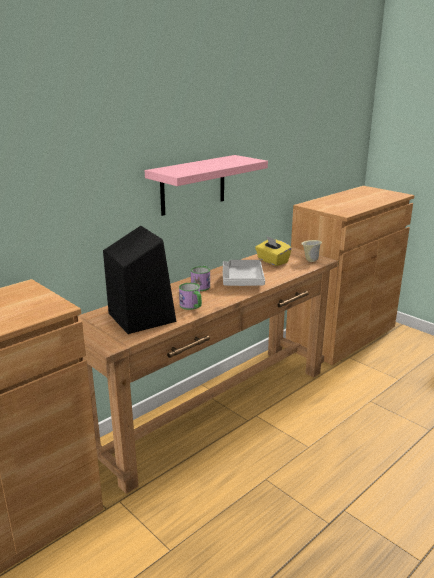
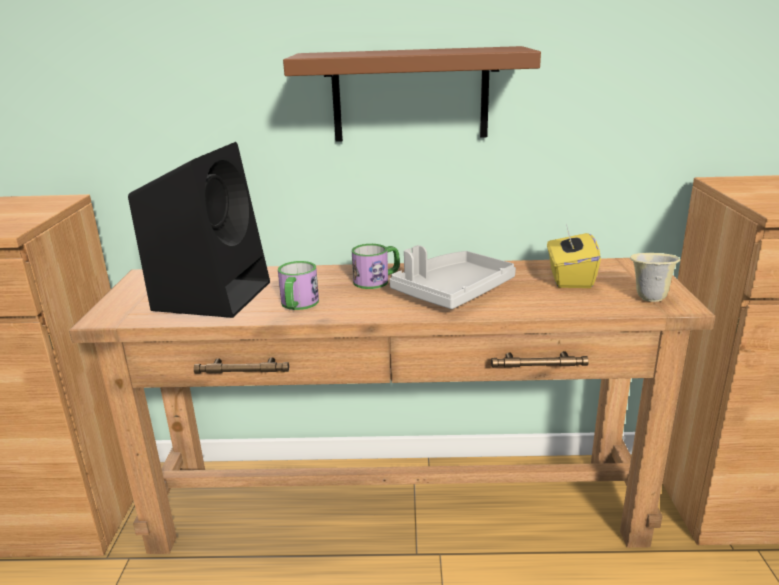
camera: 45 degrees right, 0 degrees up
(193, 185) = (410, 95): pink shelf -> brown shelf

